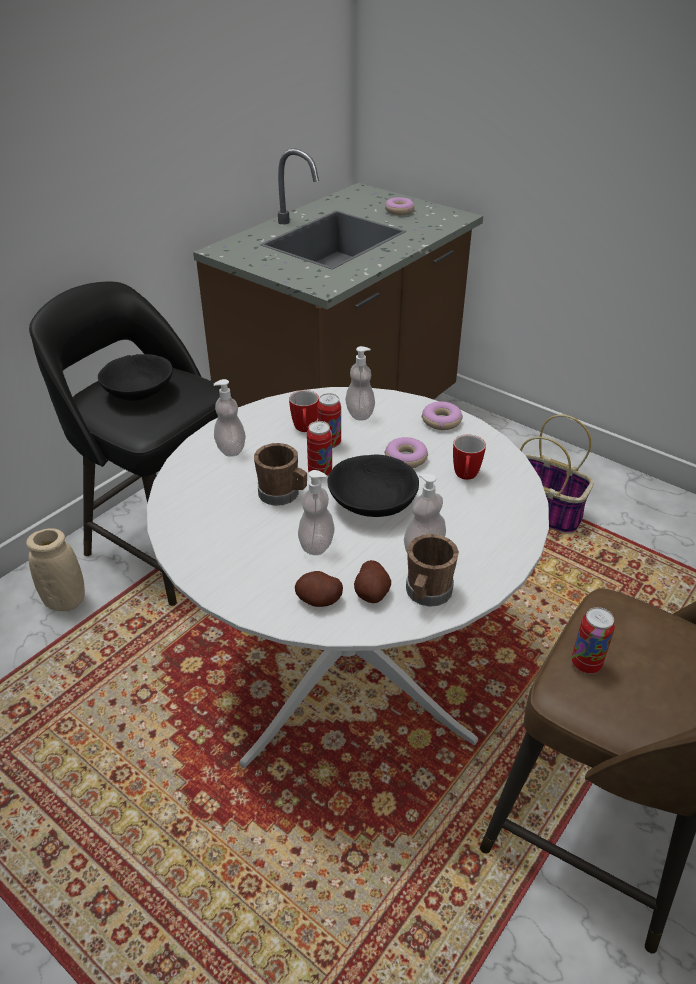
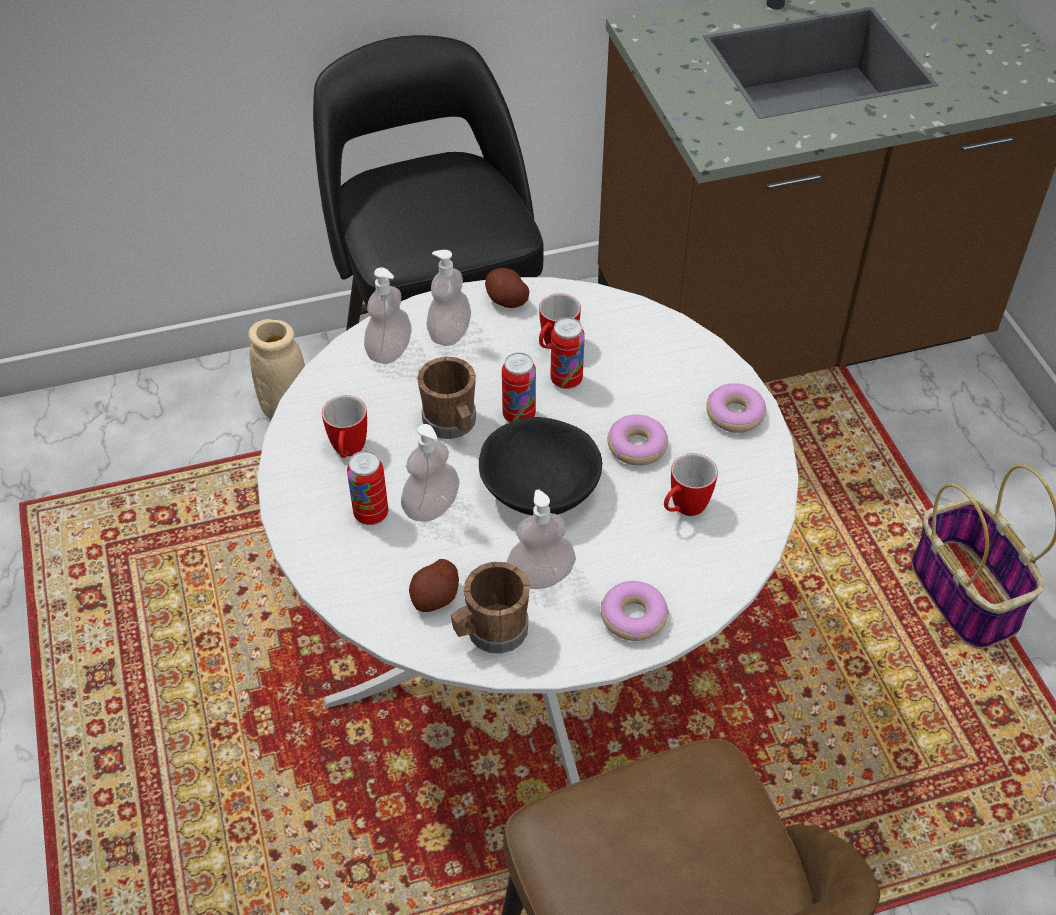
camera: 35 degrees right, 10 degrees up
(139, 392) = (427, 201): black bowl -> none
(228, 540) = (348, 453): none -> mug
(319, 600) = (375, 574): potato -> potato (506, 300)
(360, 413) = (642, 354): soap dispenser -> soap dispenser (389, 351)
(399, 211) = (968, 40): donut -> donut (633, 617)
(586, 664) = (599, 815): can -> can (371, 514)

